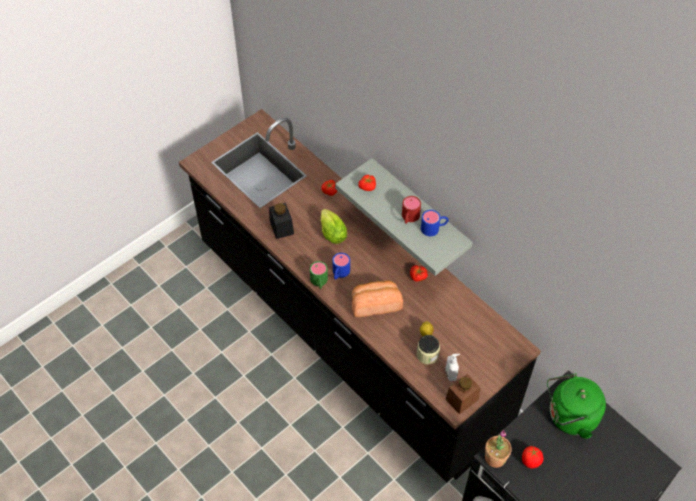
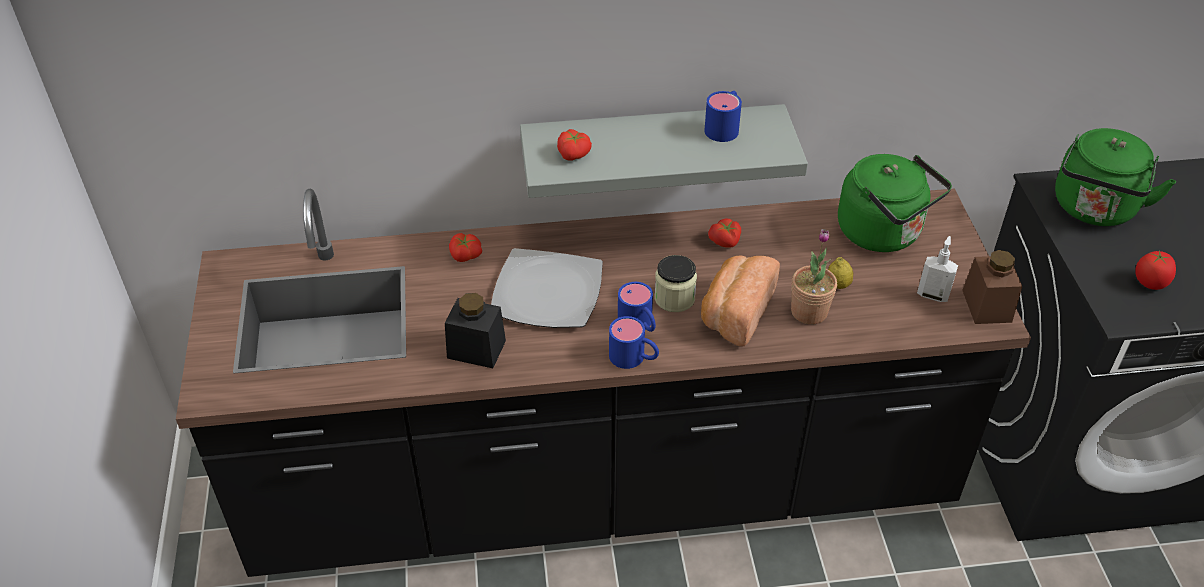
camera: 55 degrees left, 10 degrees down
(319, 282) = (634, 358): green mug -> blue mug
(331, 232) = (548, 293): lettuce -> plate
(409, 218) = (680, 141): red mug -> none
(427, 355) = (878, 303): jar -> jar (674, 298)
(478, 335) = (883, 233): none -> green kettle
(495, 458) = (1124, 316): potted plant -> potted plant (809, 312)

